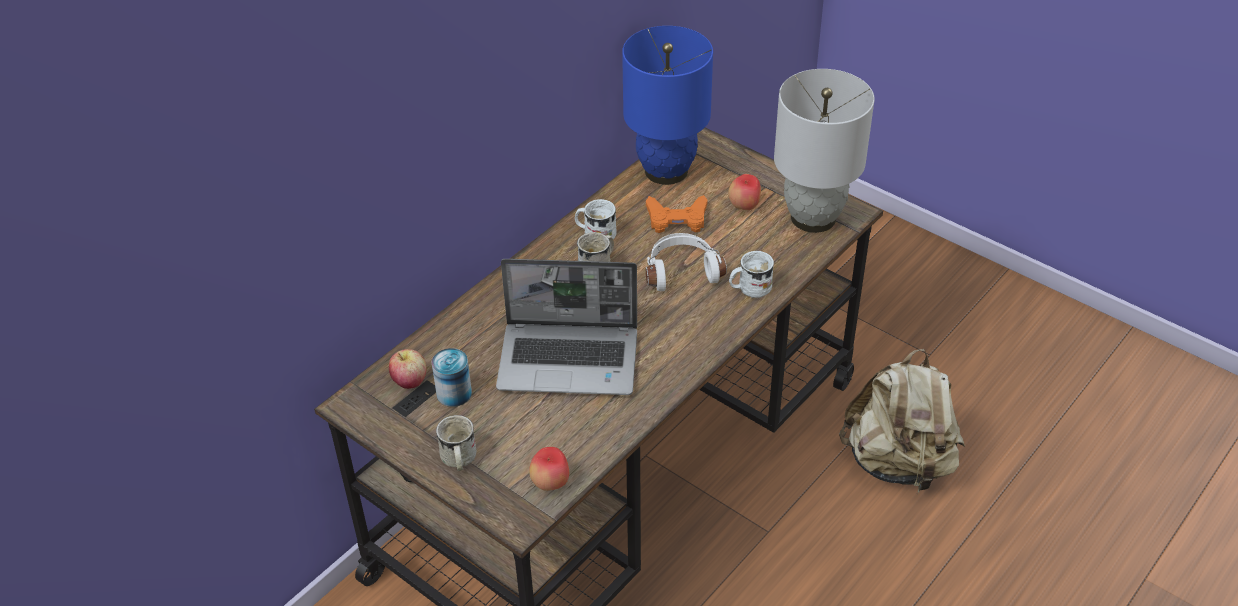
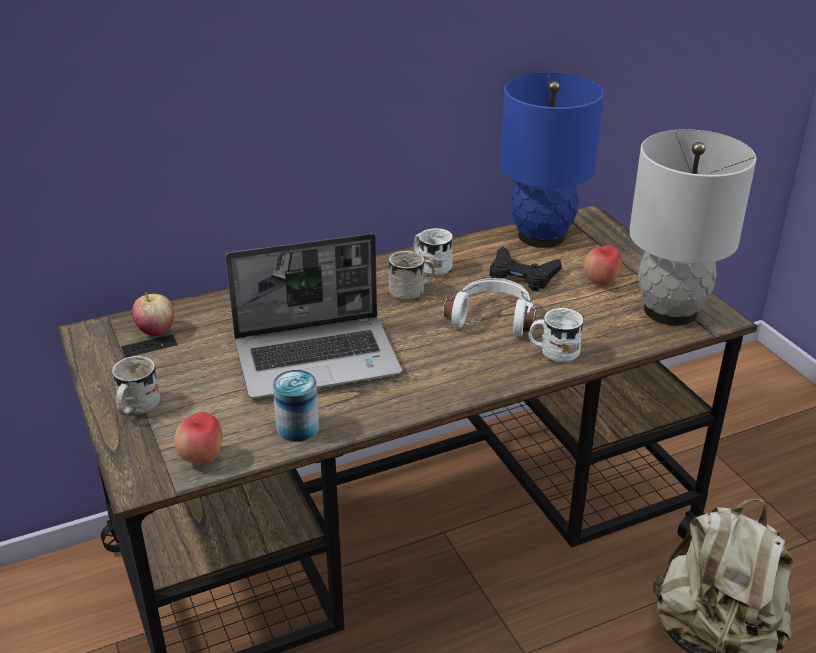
camera: 25 degrees right, 10 degrees down
(454, 393) = (185, 352): can -> can (298, 428)
(570, 360) = (318, 358): laptop -> laptop turned 45 degrees counterclockwise
(677, 219) = (522, 275): orange game controller -> black game controller

